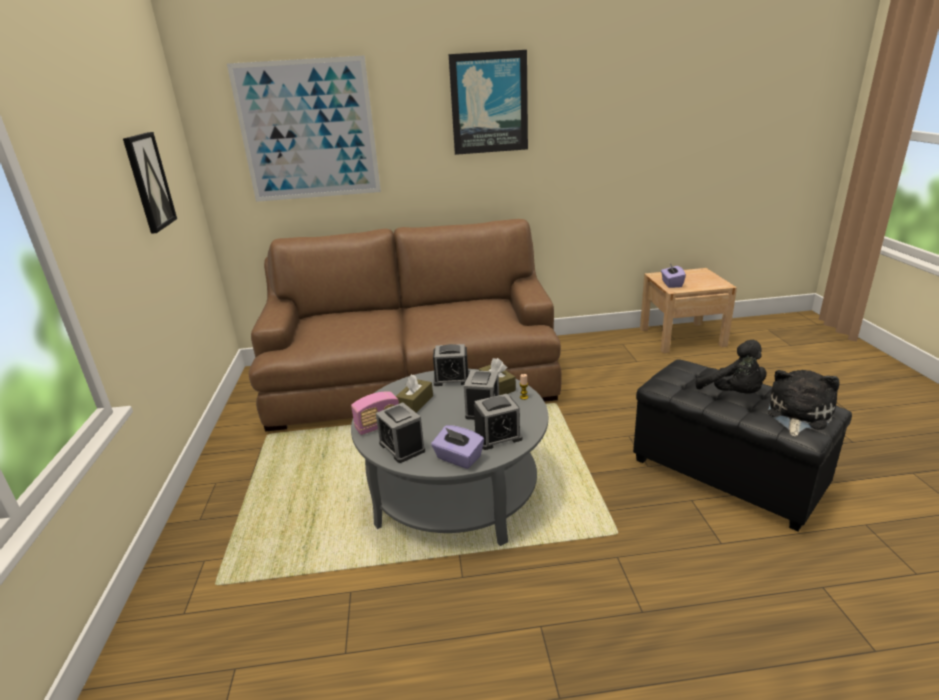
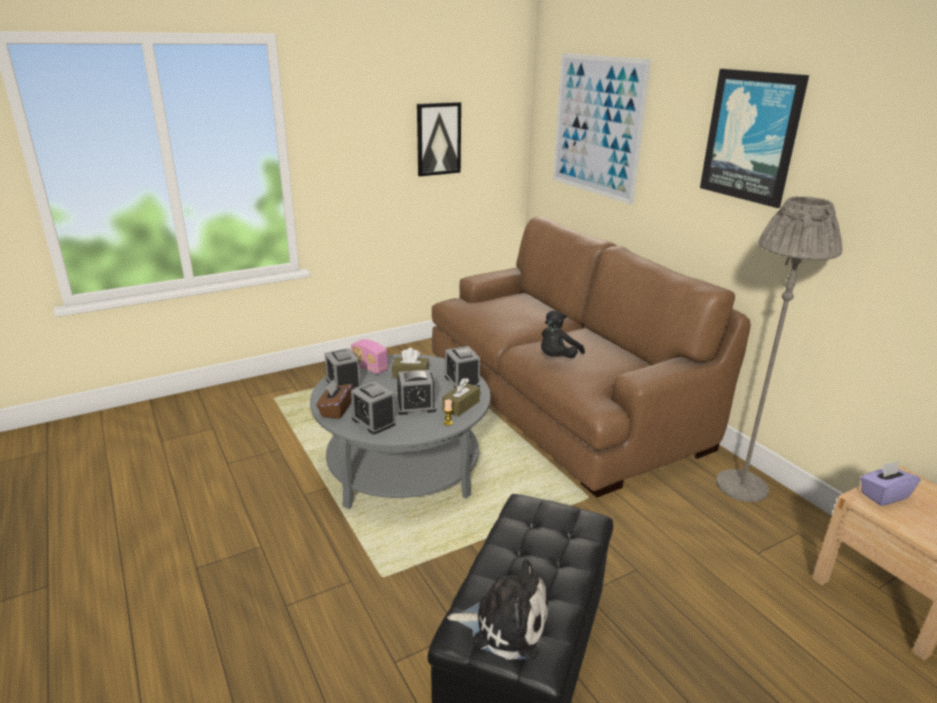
camera: 65 degrees right, 0 degrees up
(402, 447) = (343, 384): alarm clock -> alarm clock turned 60 degrees counterclockwise
(458, 458) = (336, 410): purple tissue box -> brown tissue box
(570, 346) = (741, 486): none -> grey floor lamp
(734, 394) = (532, 565): black plush toy -> black plush toy (557, 358)

